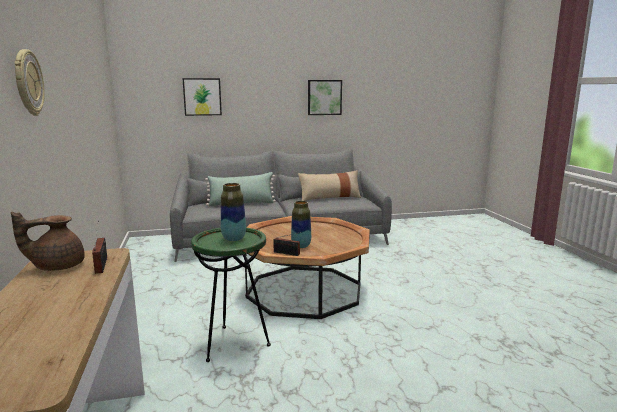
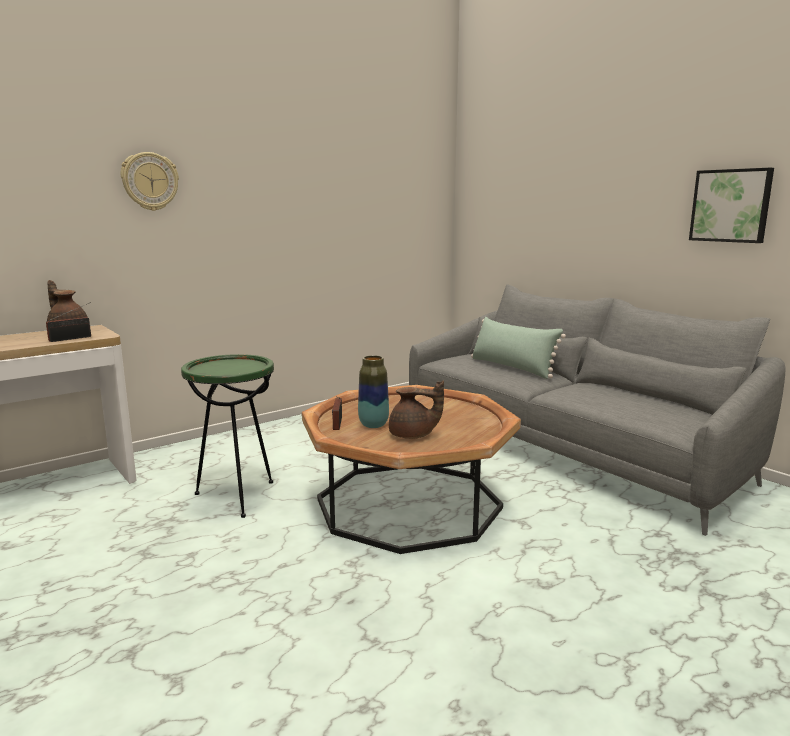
camera: 65 degrees right, 0 degrees up
(202, 97) = (538, 204): picture -> none
(233, 239) = (233, 368): vase -> none
(328, 241) = (413, 435): none -> brown teapot
(330, 198) = (646, 401): beige pillow -> none

